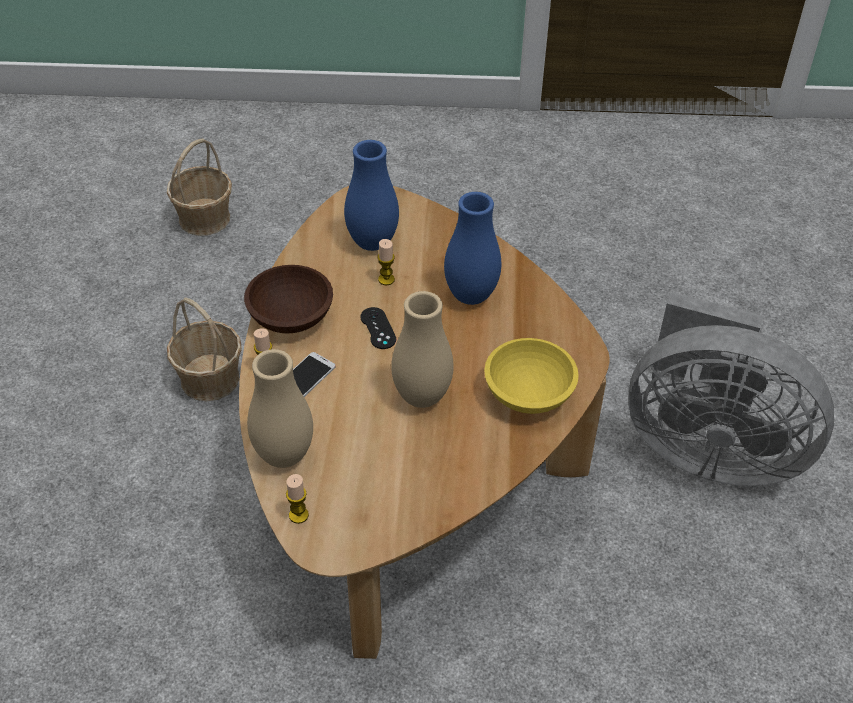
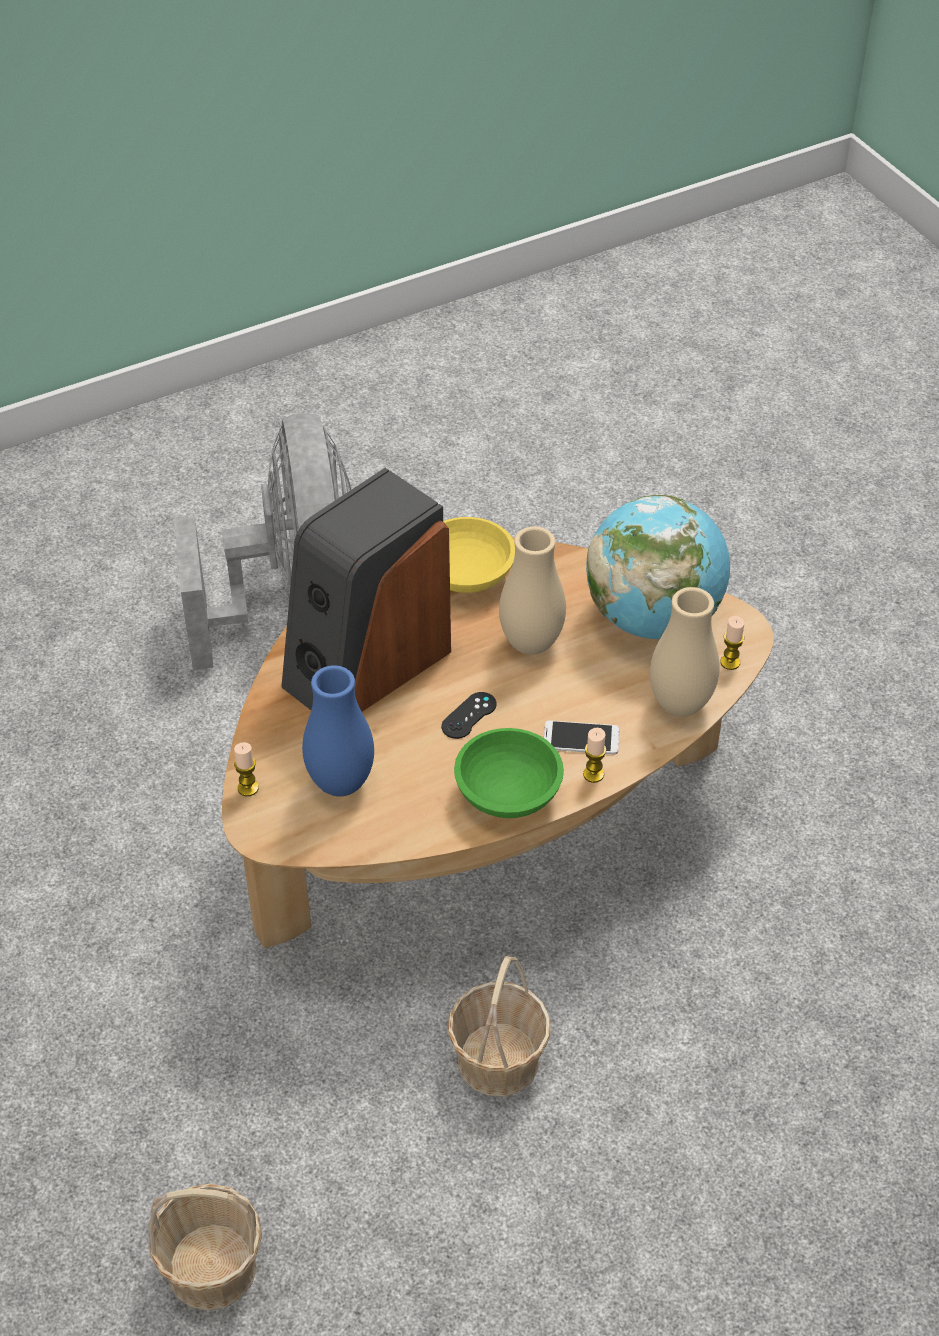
camera: 120 degrees left, 0 degrees up
(289, 317) = (510, 794): brown bowl -> green bowl
(386, 279) = (392, 743): candle -> candle (248, 788)
(389, 490) = (653, 618): none -> globe
(471, 296) = (366, 666): blue vase -> speaker

